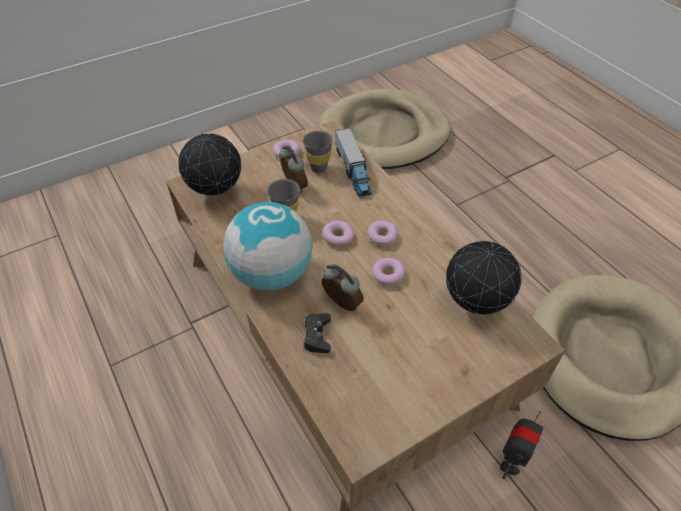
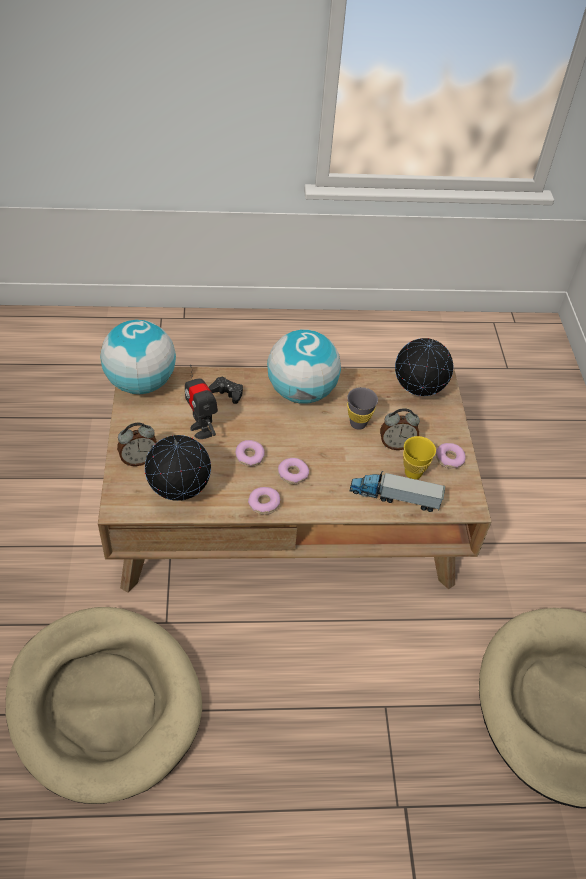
camera: 115 degrees right, 0 degrees up
(318, 168) = (413, 473): grey cup -> yellow cup
(338, 237) = (313, 446): donut -> donut (264, 503)
(341, 305) = (243, 416): alarm clock -> alarm clock (139, 459)
(363, 433) = (141, 383): none -> globe
(511, 462) = (91, 554): toy robot -> toy robot (202, 430)

